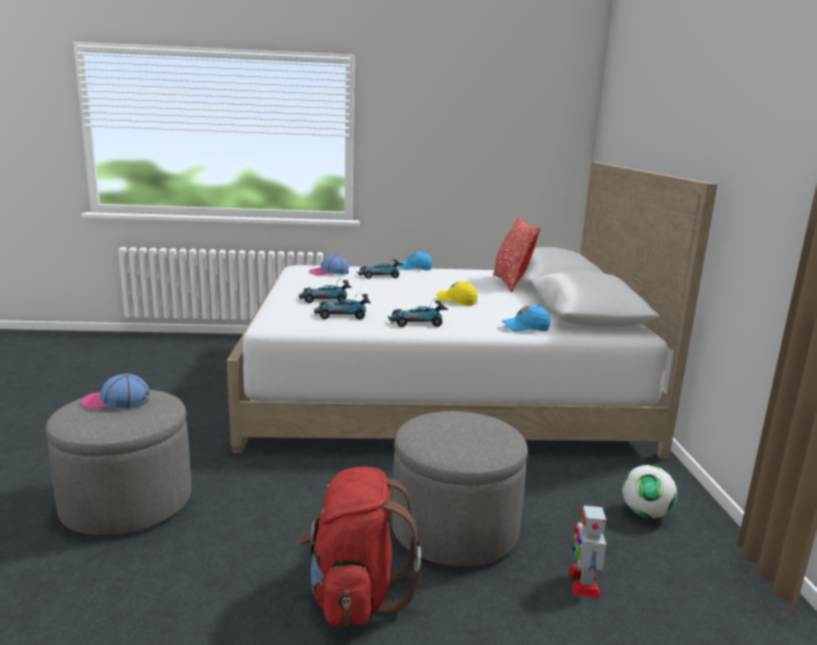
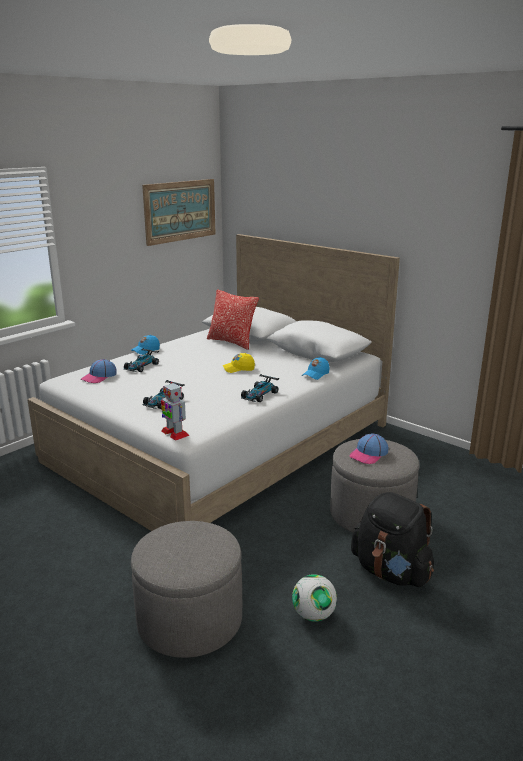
camera: 45 degrees left, 5 degrees up
(116, 401) = (170, 545): cap -> cap (369, 454)
(342, 315) = (207, 408): toy car -> none
(355, 594) = (391, 572): red backpack -> black backpack
(526, 126) = (180, 211): none -> picture
(584, 581) = (449, 504): toy robot -> toy robot (174, 433)
(645, 513) = (419, 459): football -> football (313, 615)

